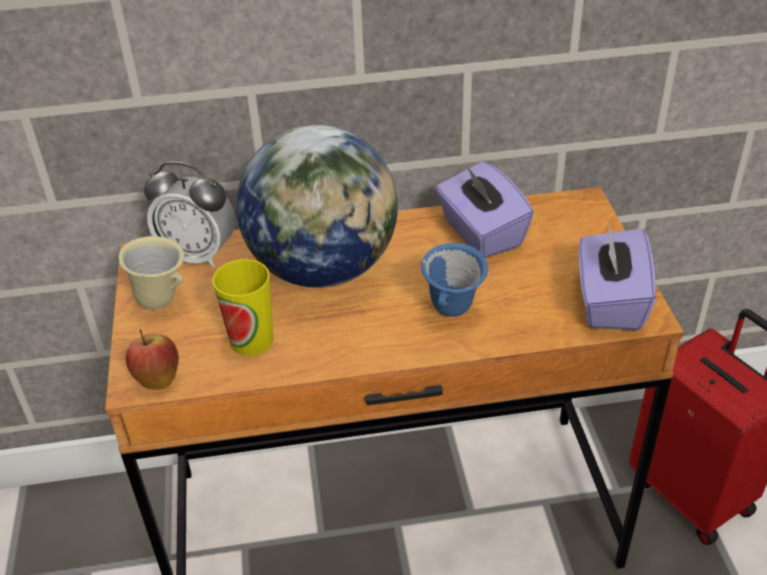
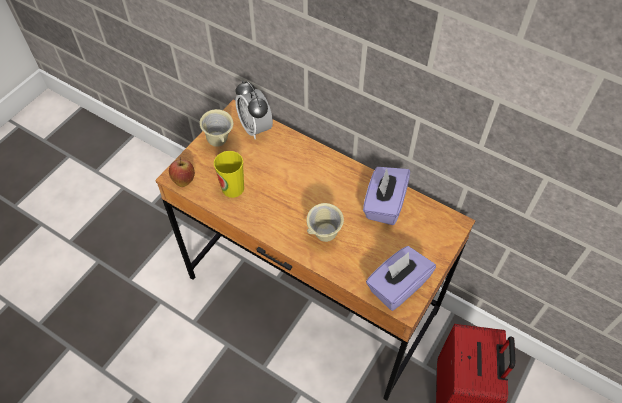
camera: 40 degrees right, 15 degrees up
(324, 268) = (296, 173): globe -> none
(453, 312) = (324, 237): blue mug -> beige mug

